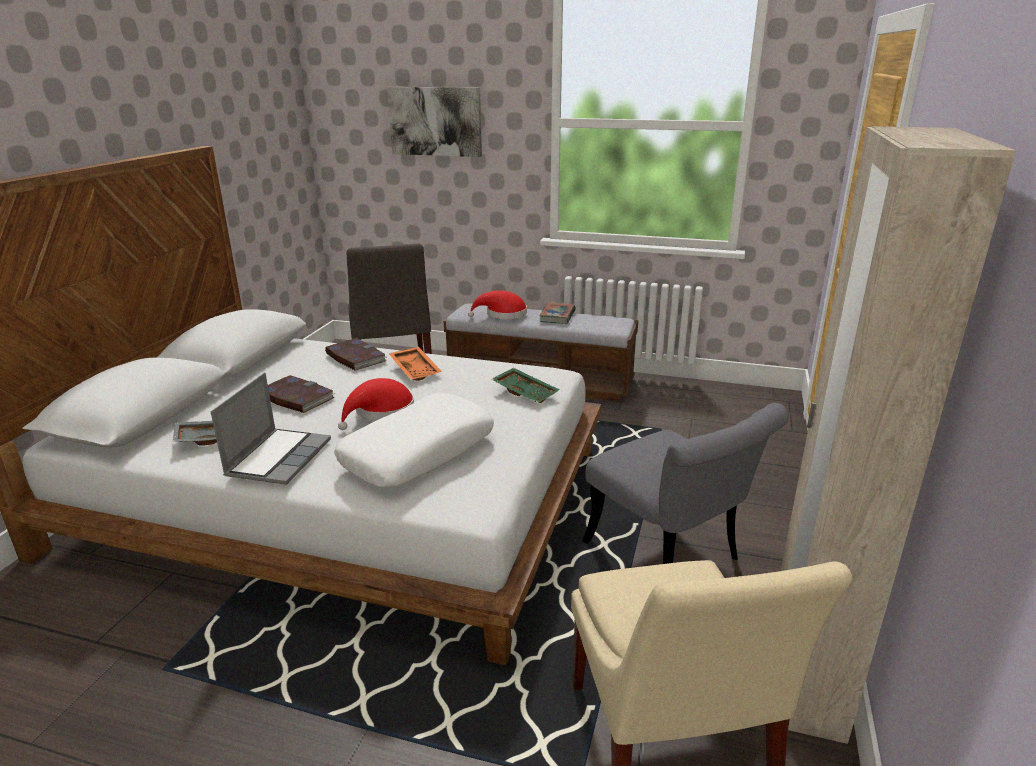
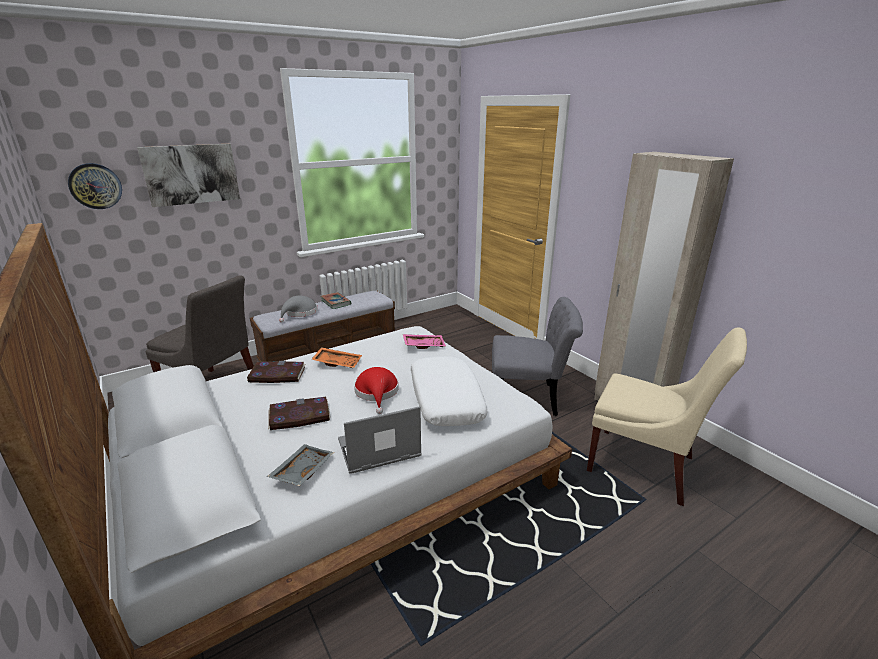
camera: 50 degrees left, 0 degrees up
(279, 457) = (378, 450): laptop -> laptop turned 75 degrees counterclockwise
(351, 125) = (95, 186): none -> wall clock
(503, 314) = (300, 313): red hat -> grey hat
(526, 392) = (424, 345): green tray -> pink tray

